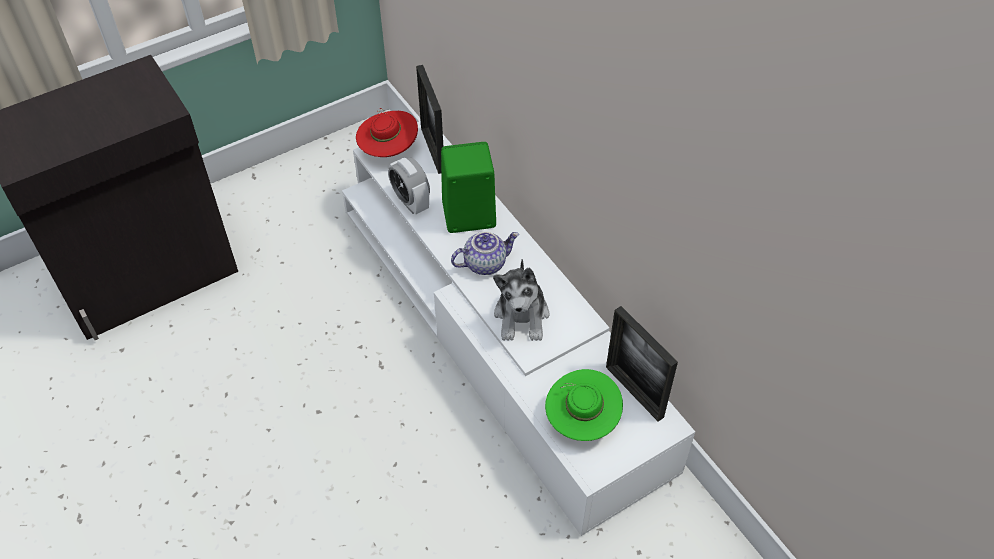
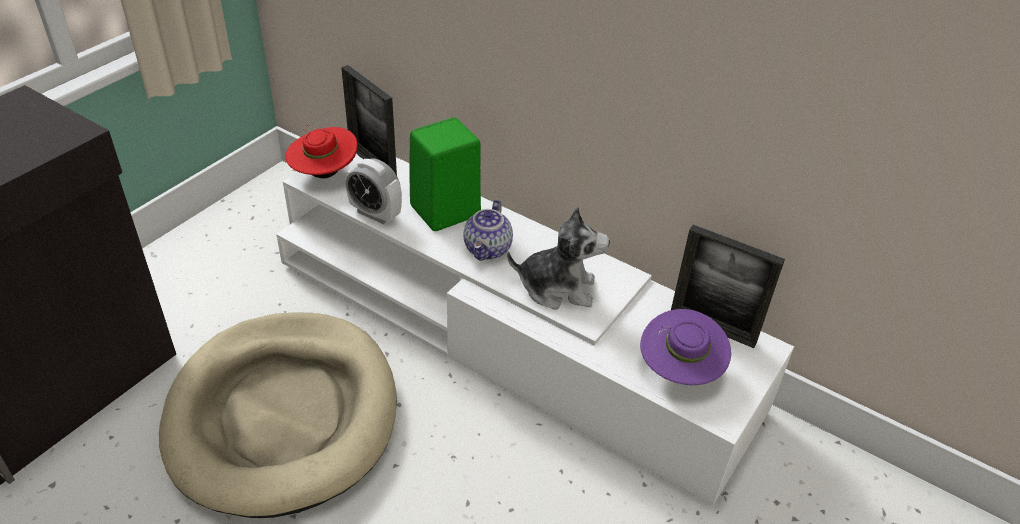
camera: 25 degrees left, 10 degrees down
(294, 347) = (284, 415): none -> beige dog bed
(485, 263) = (488, 249): teapot -> teapot turned 150 degrees clockwise
(522, 315) = (557, 288): plush toy -> plush toy turned 60 degrees counterclockwise
(581, 420) = (679, 370): green hat -> purple hat

